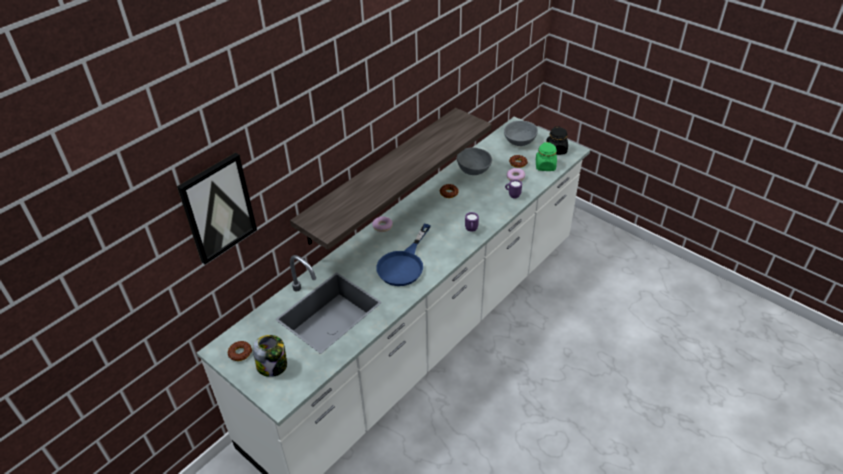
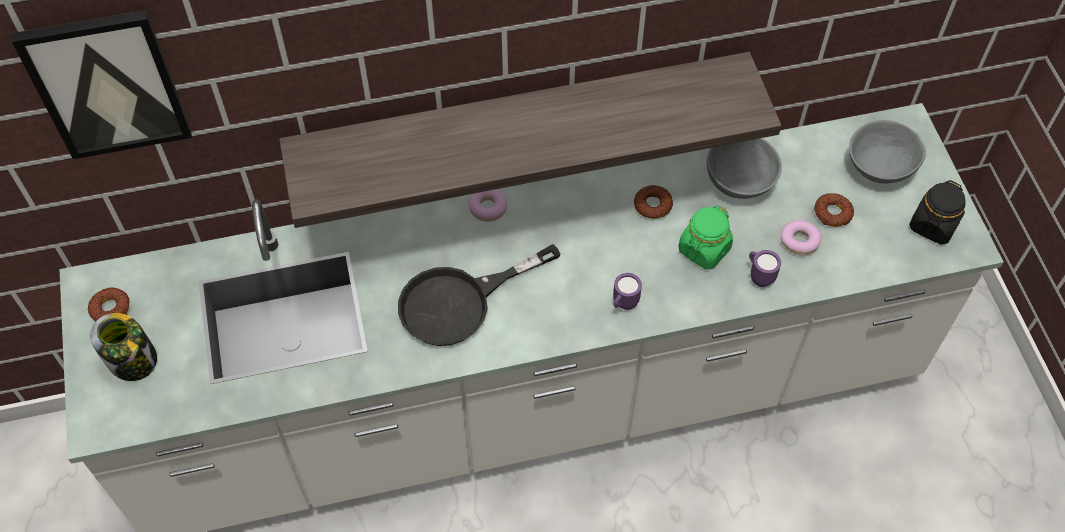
camera: 35 degrees right, 15 degrees up
(404, 264) = (459, 302): blue frying pan -> black frying pan
(545, 166) = (878, 249): green jar -> green jar (704, 249)

